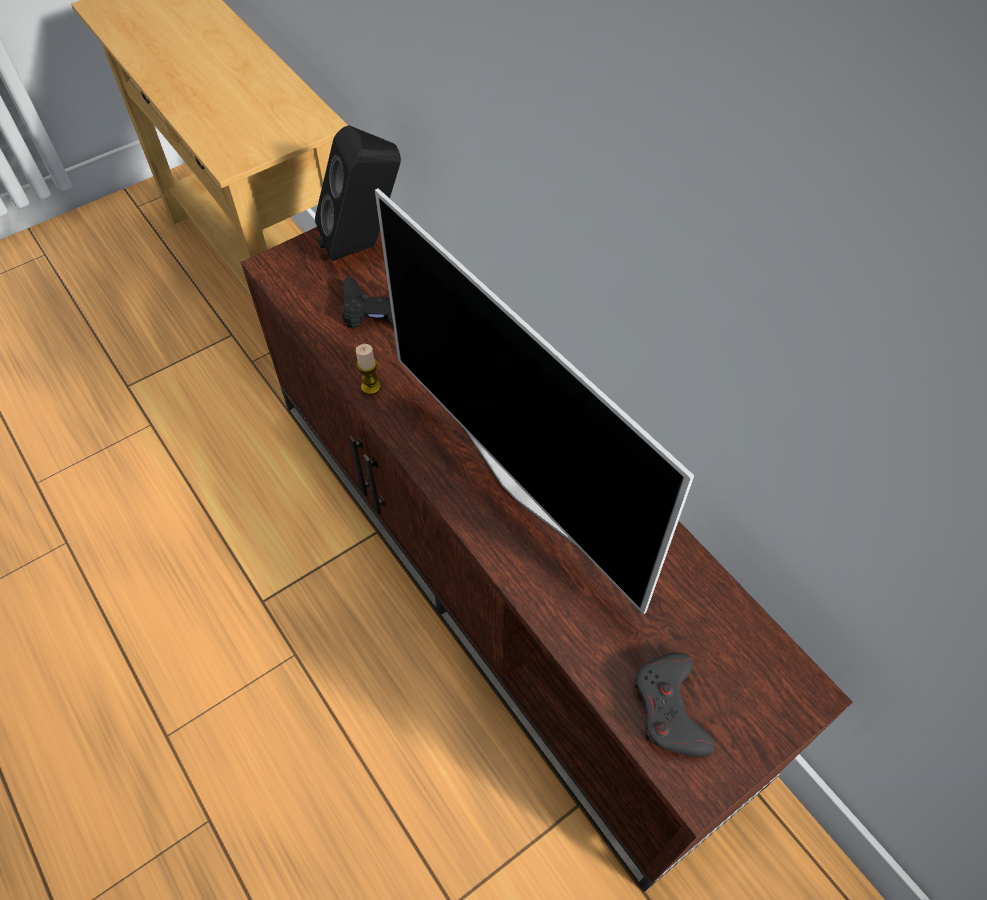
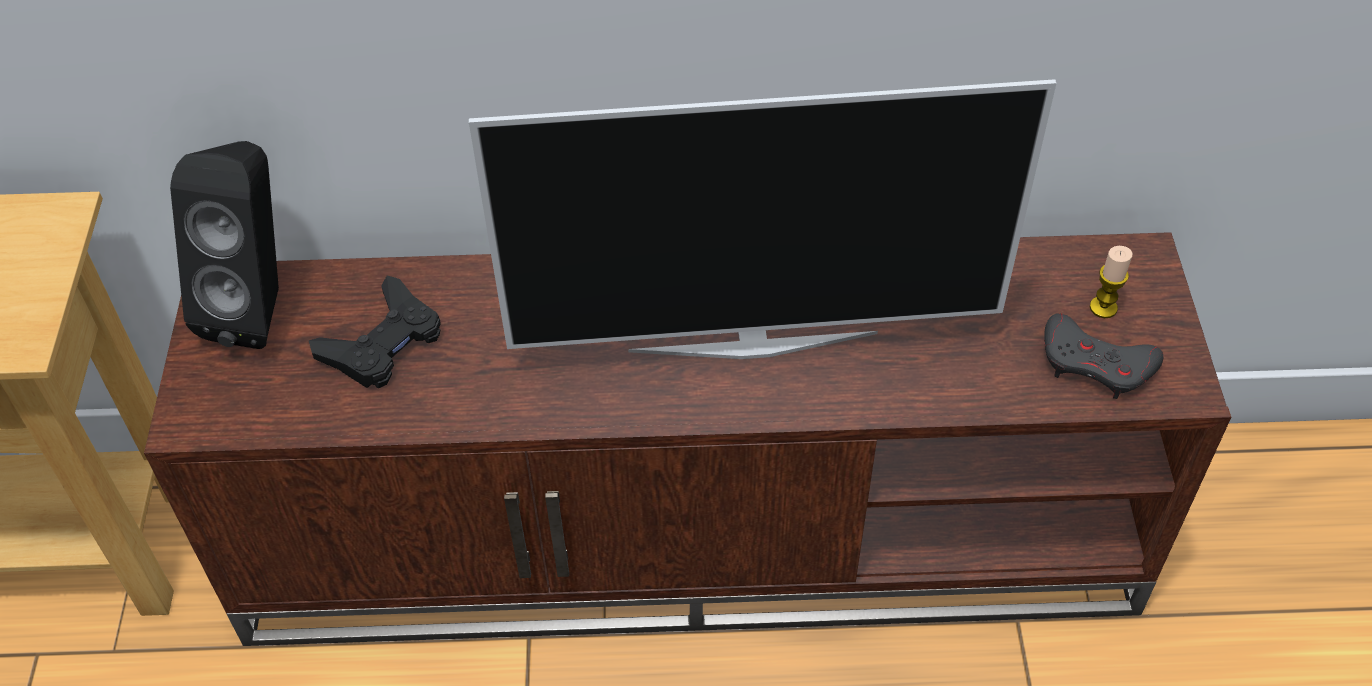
camera: 55 degrees left, 5 degrees down
(371, 387) = (495, 410): candle -> candle (1103, 307)

